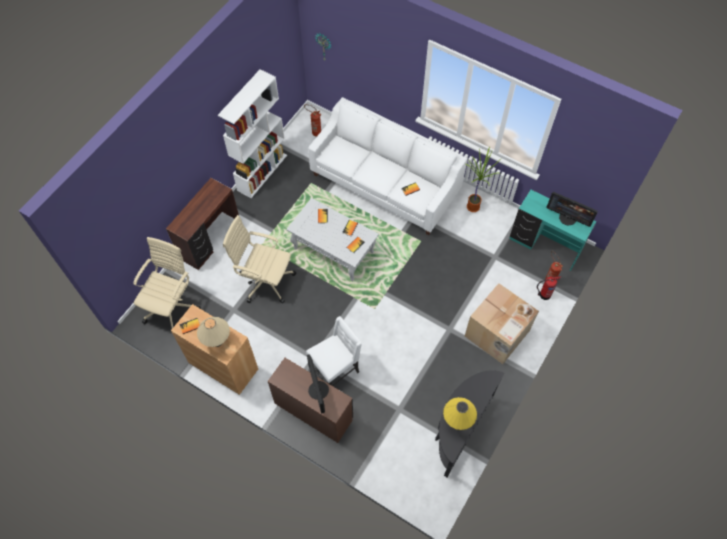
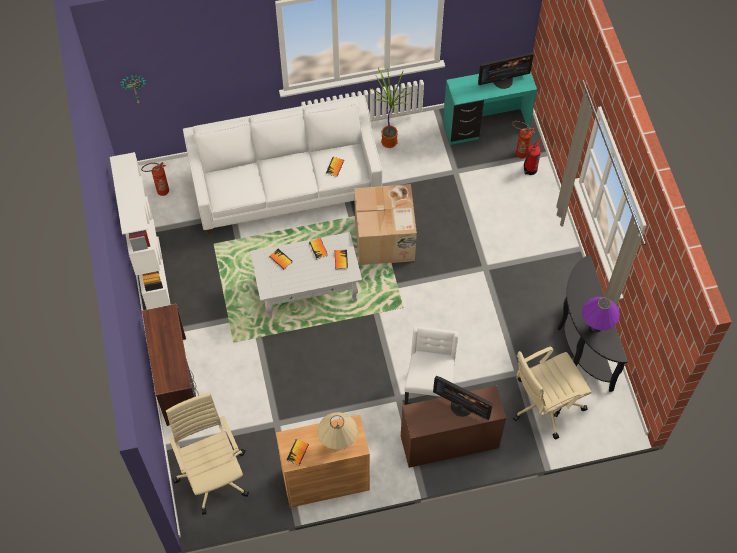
camera: 45 degrees left, 0 degrees up
(265, 280) = (275, 371): beige office chair -> beige office chair (544, 404)
(457, 421) = (596, 326): yellow table lamp -> purple table lamp
(497, 334) = (528, 237): cardboard box -> cardboard box (385, 239)

